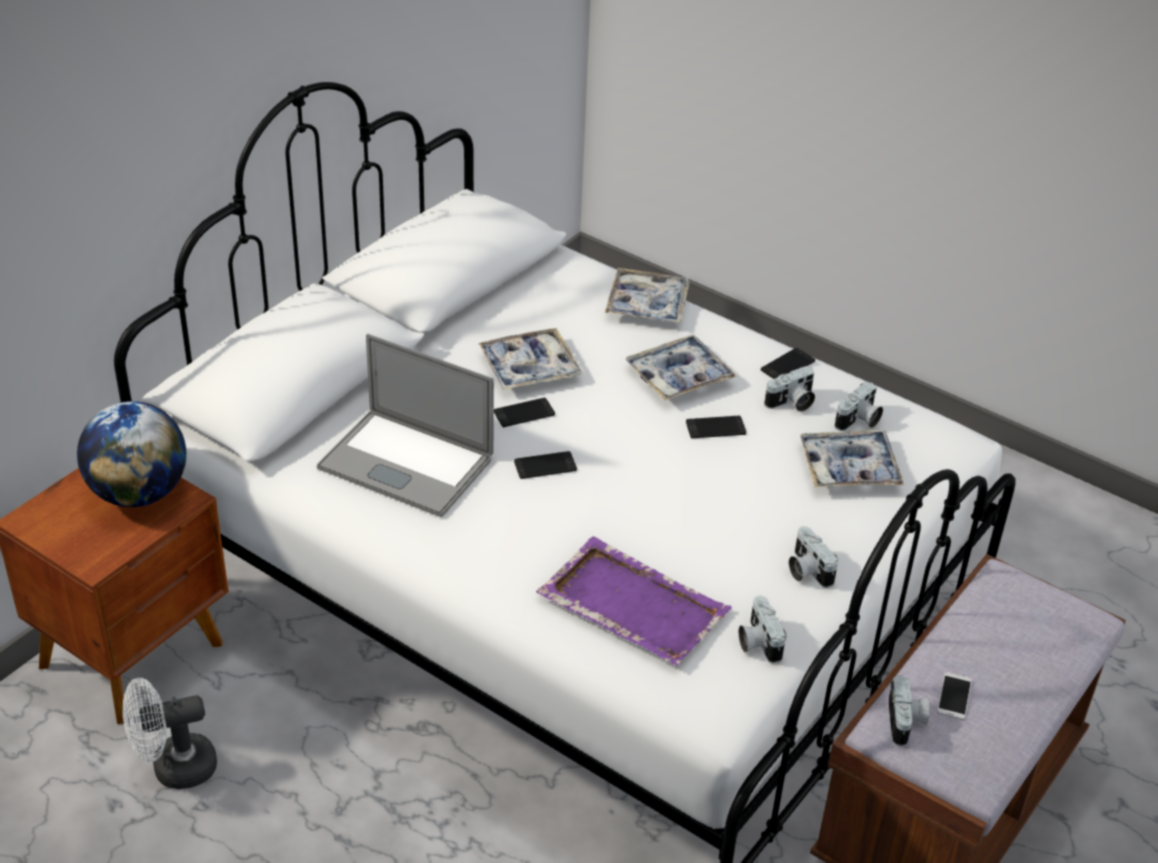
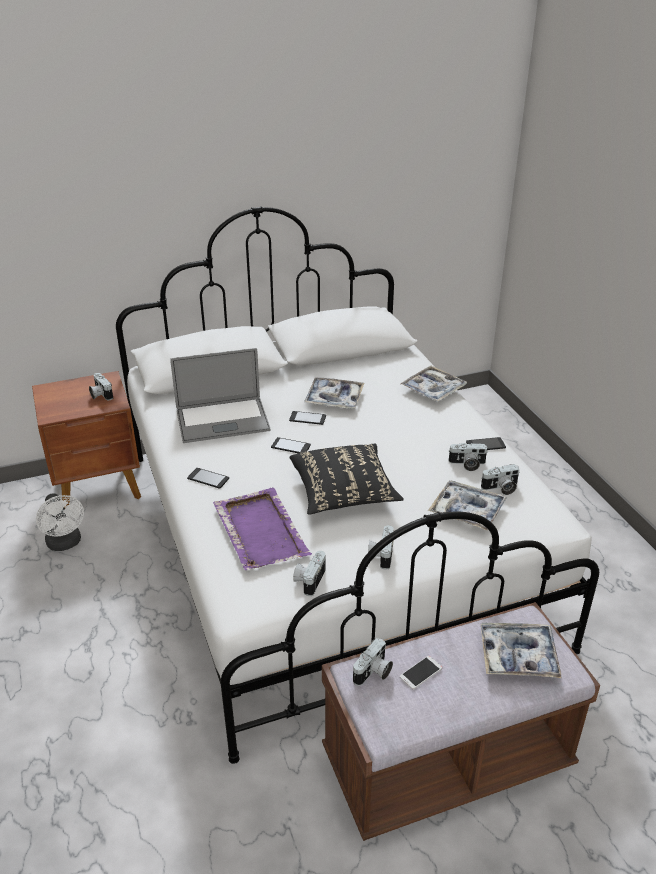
camera: 35 degrees right, 5 degrees down
(139, 493) = (100, 394): globe -> camera
(174, 768) = (65, 543): white fan -> white fan turned 135 degrees counterclockwise
(406, 463) = (222, 420): laptop -> laptop turned 75 degrees counterclockwise
(679, 376) = (413, 429): tray -> tray (518, 656)
(682, 506) = (344, 493): none -> black pillow
(715, 428) = (406, 461): phone -> phone (208, 478)

